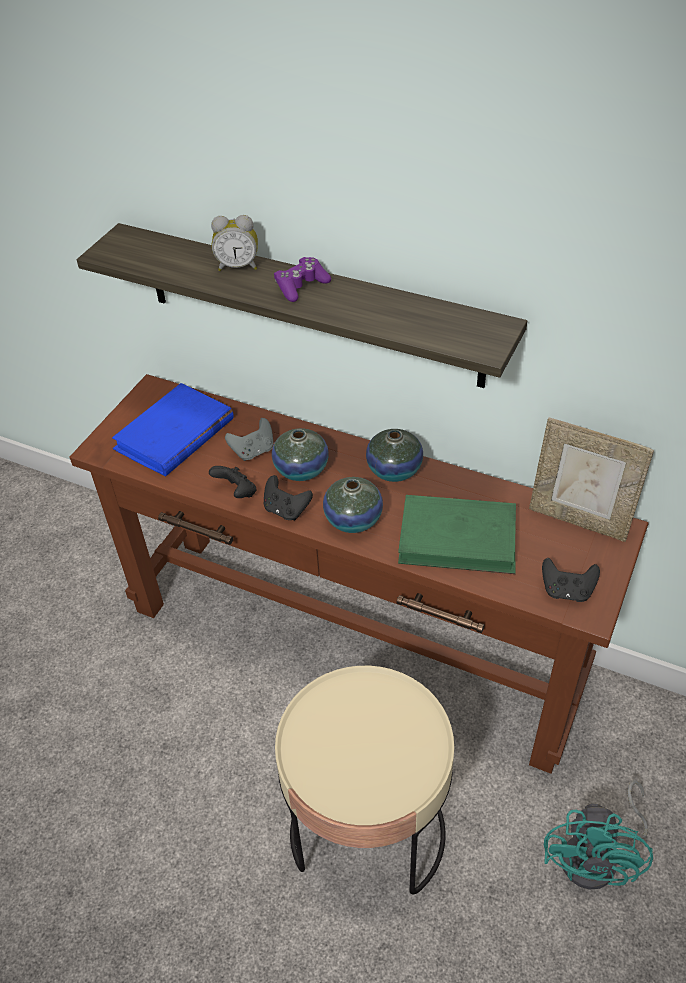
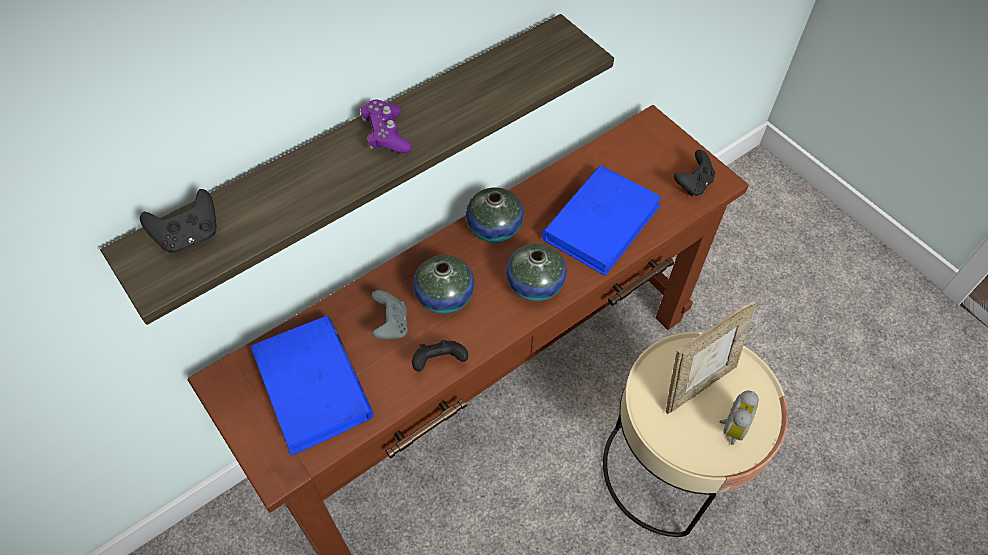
camera: 65 degrees left, 10 degrees up
(238, 266) = (304, 170): alarm clock -> alarm clock (731, 426)
(286, 510) = (489, 331): black game controller -> black game controller (189, 236)
(458, 538) = (601, 222): green book -> blue book
(579, 519) = (627, 140): picture frame -> picture frame (697, 383)
(598, 857) = (755, 329): turquoise fan -> none

